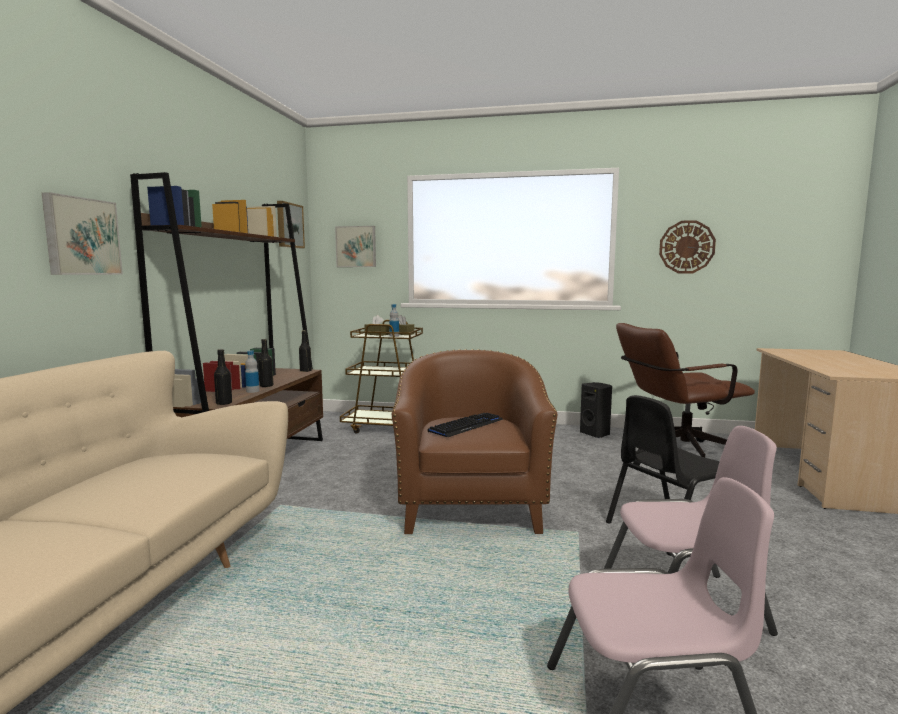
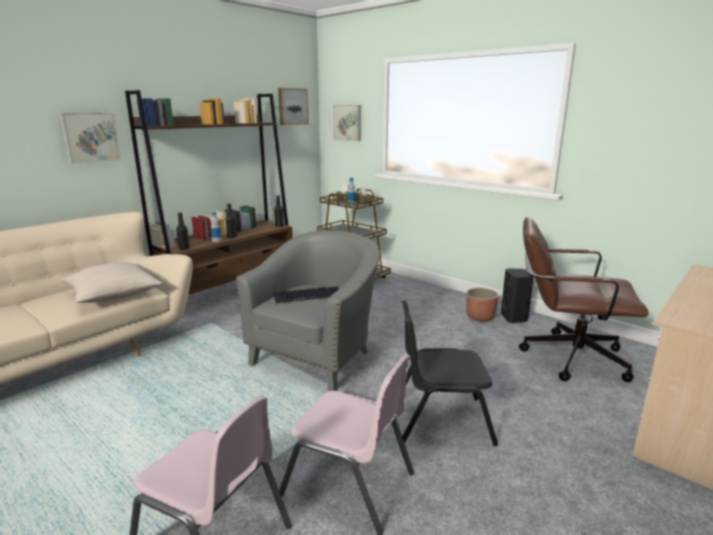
camera: 30 degrees right, 10 degrees up
(187, 472) = (113, 295): none -> beige pillow
(471, 506) = (317, 357): brown armchair -> grey armchair
(567, 439) = (480, 317): none -> planter
(686, 247) = (643, 135): wall clock -> none

